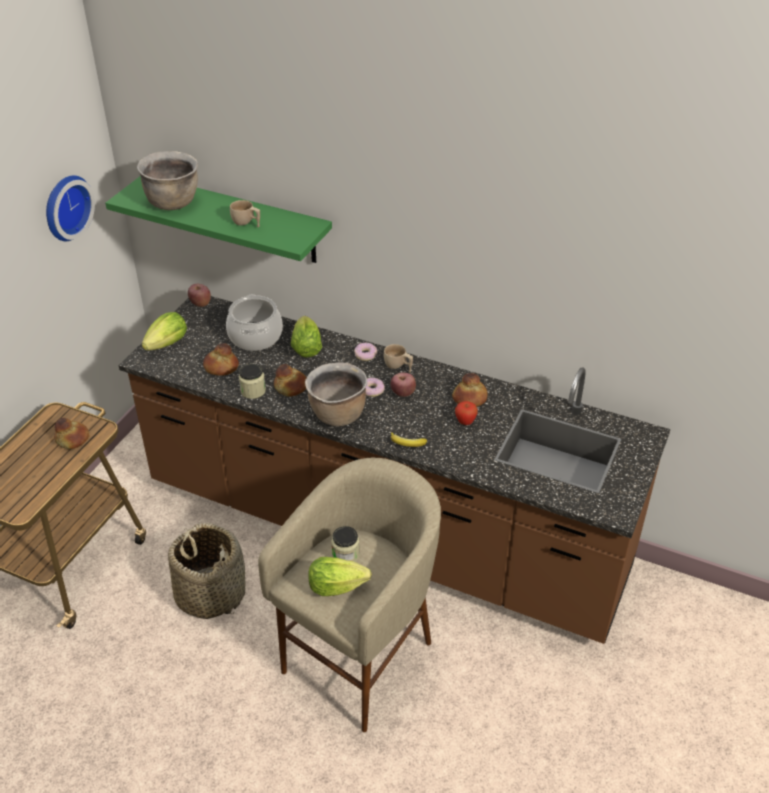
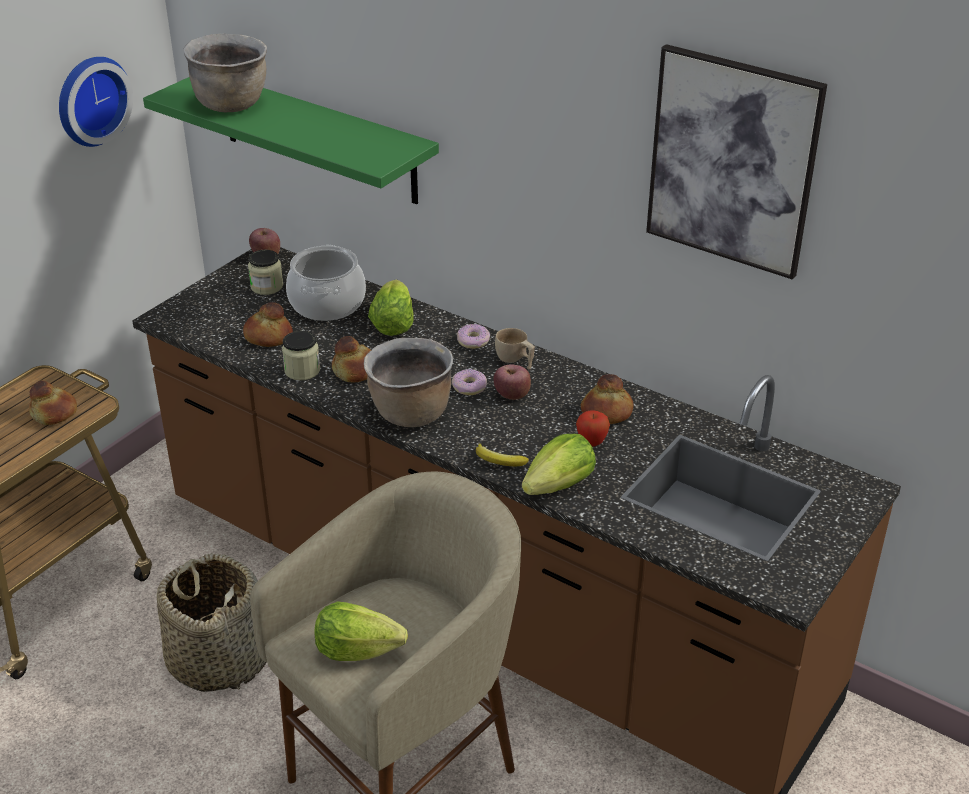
camera: 10 degrees right, 5 degrees down
(167, 344) = (206, 301): lettuce -> lettuce (559, 486)
(246, 223) = (320, 136): beige cup -> none
(345, 554) = (383, 609): jar -> jar (267, 286)
(550, 229) = (732, 161): none -> picture

